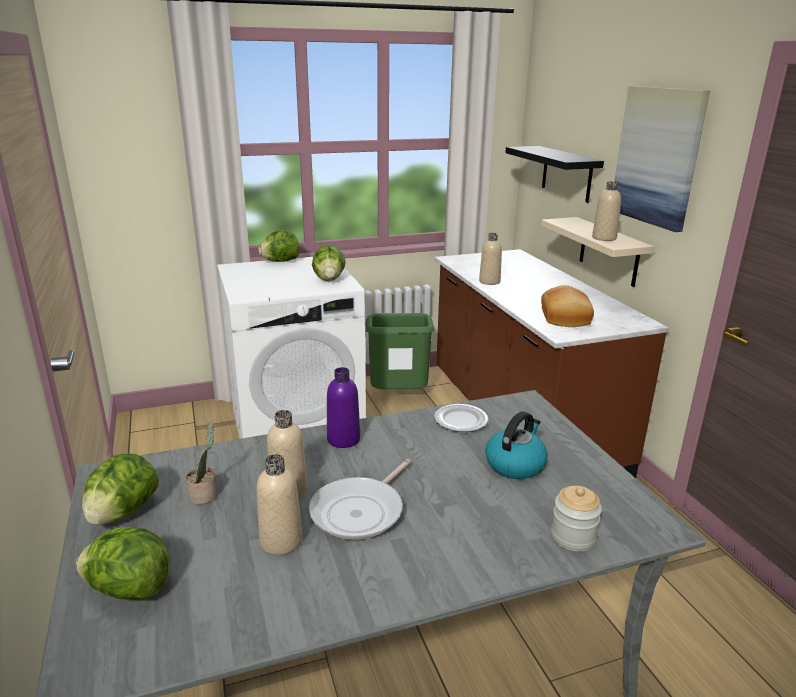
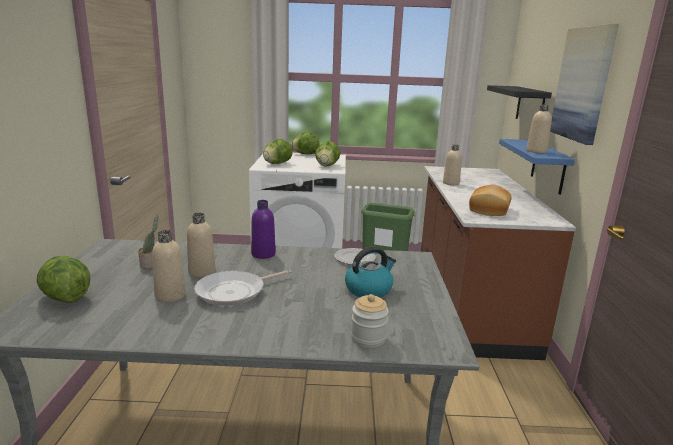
camera: 20 degrees right, 5 degrees down
(123, 513) = (99, 264): lettuce -> lettuce (277, 163)
(609, 252) = (548, 166): beige shelf -> blue shelf

